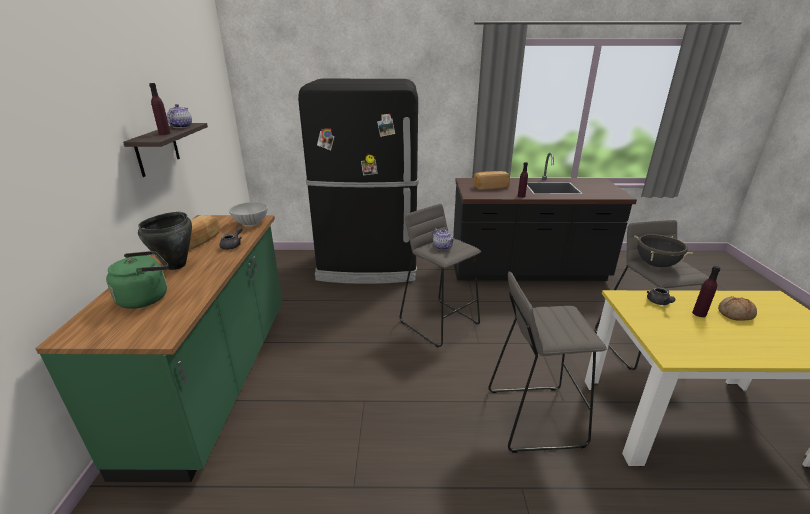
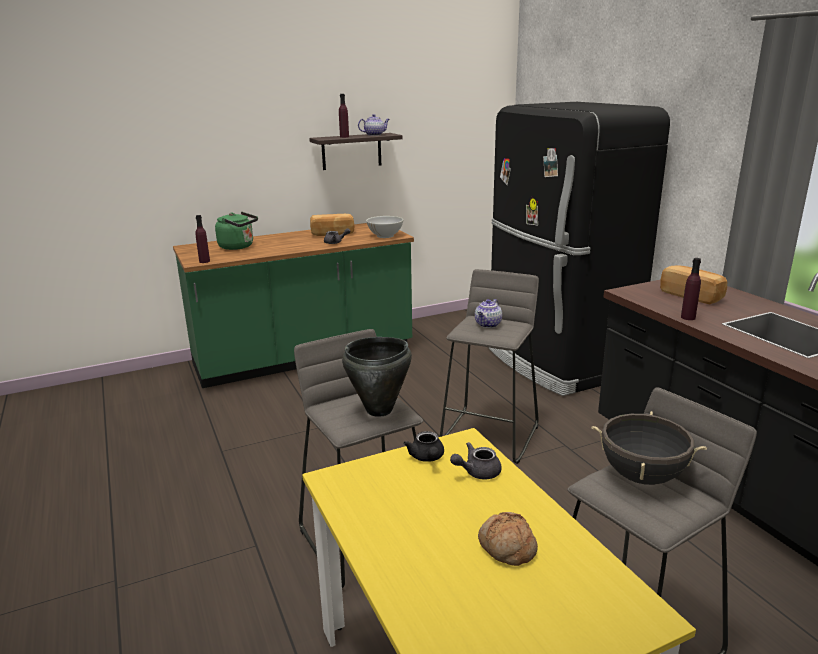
camera: 65 degrees right, 5 degrees down
(176, 265) = (288, 240): black cooking pot -> black cooking pot (379, 410)
(641, 314) = (427, 458): none -> black teapot
(699, 313) = (474, 508): purple bottle -> purple bottle (204, 261)

